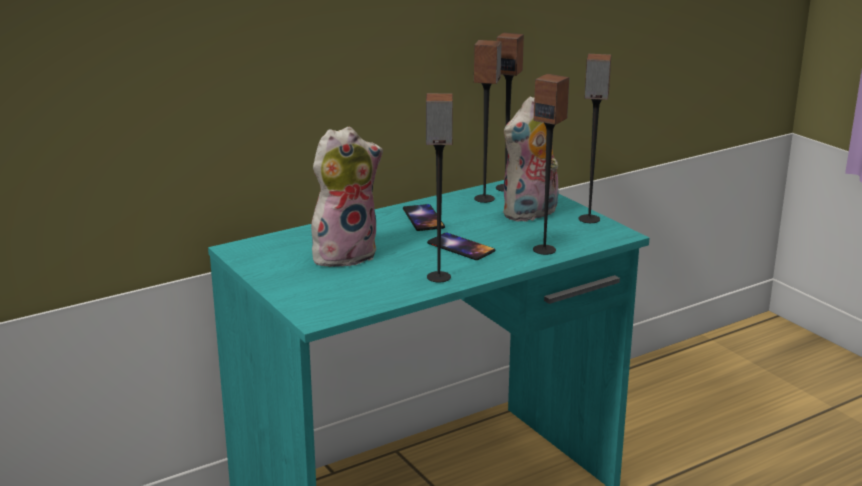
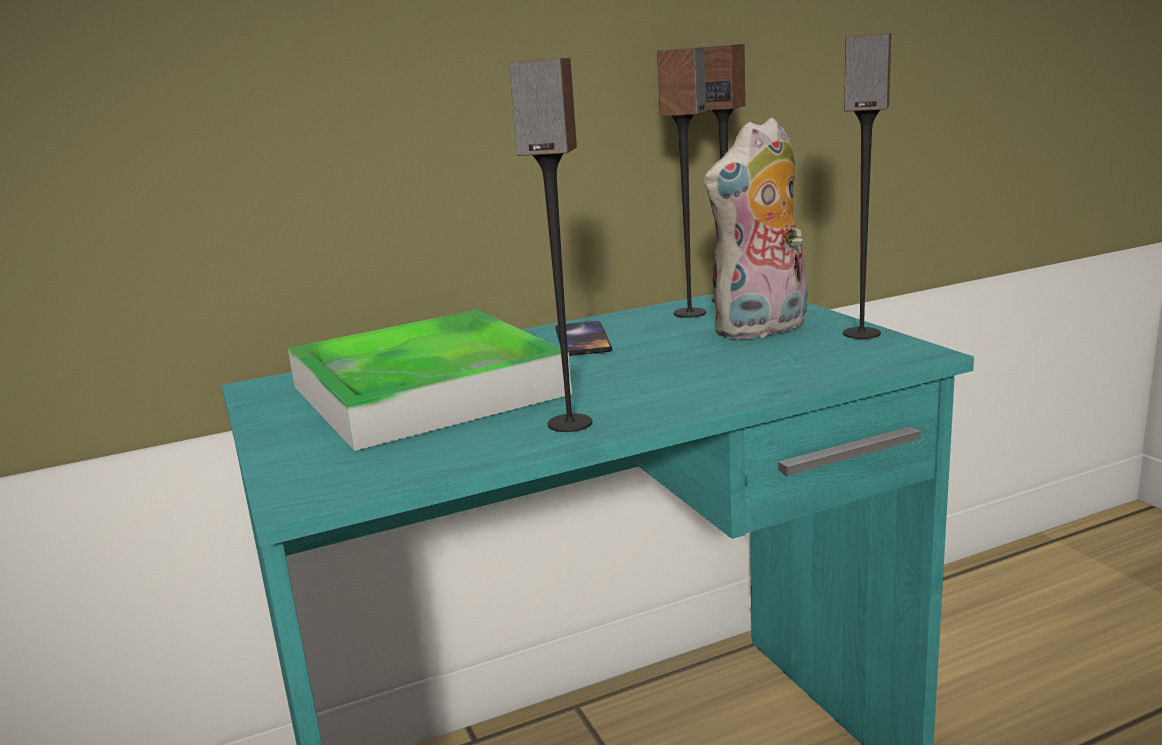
camera: 10 degrees right, 5 degrees down
(345, 254) = (427, 390): plush toy -> tray
(461, 247) = (628, 377): phone -> none
(544, 250) = (777, 378): speaker -> none

